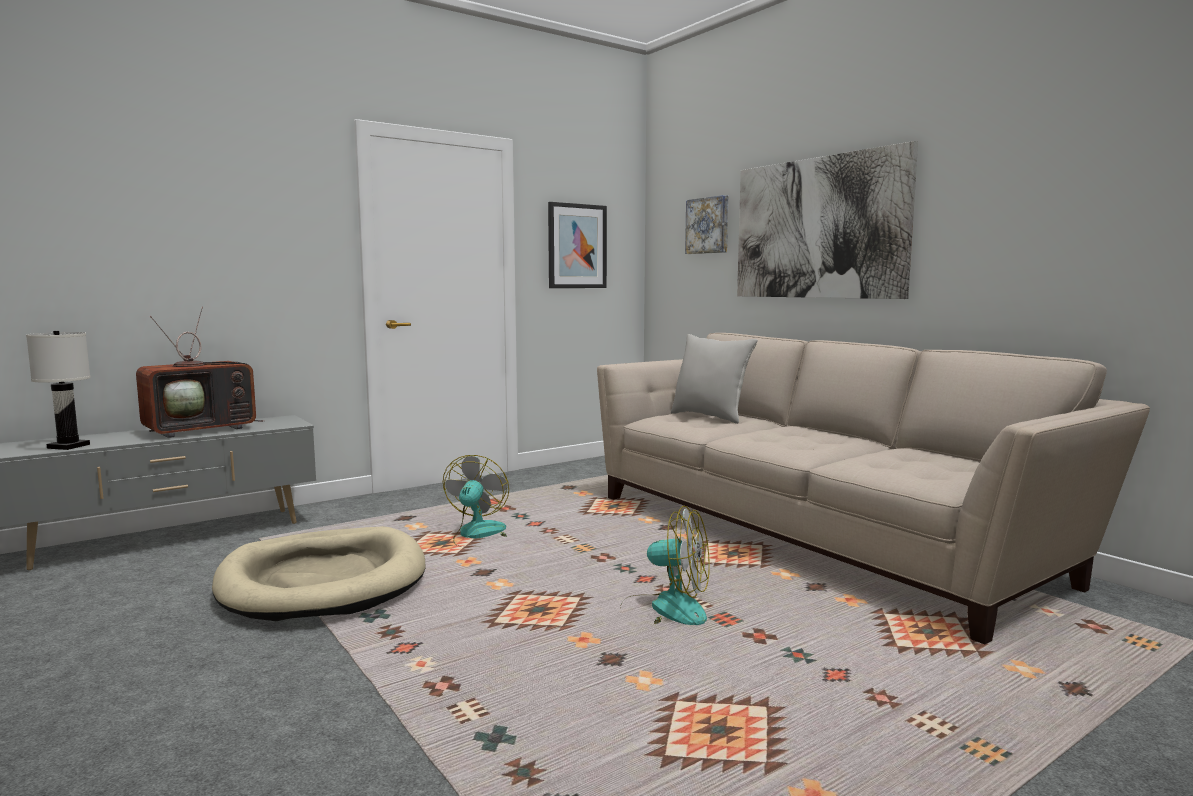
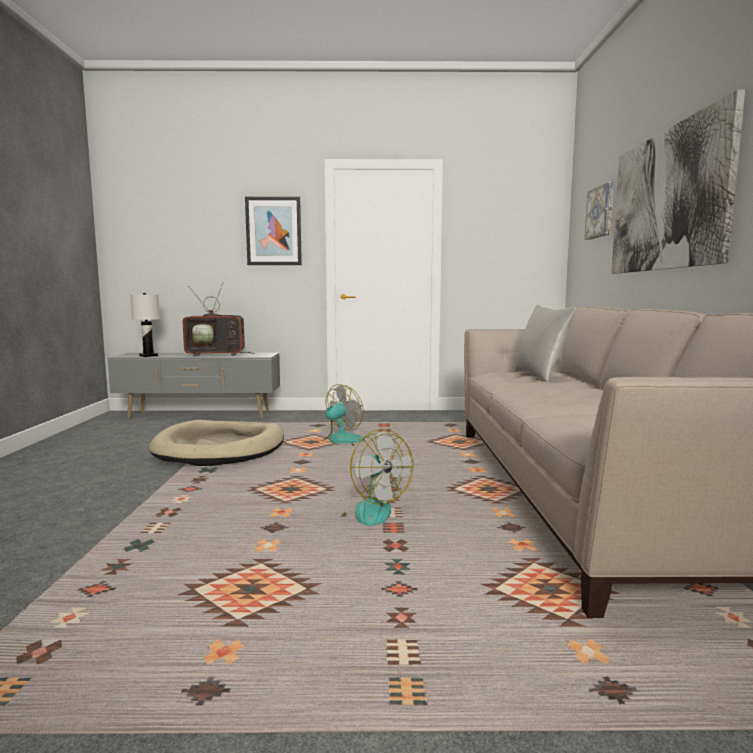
camera: 35 degrees right, 0 degrees up
(577, 246) = (498, 239): picture -> picture (273, 231)

